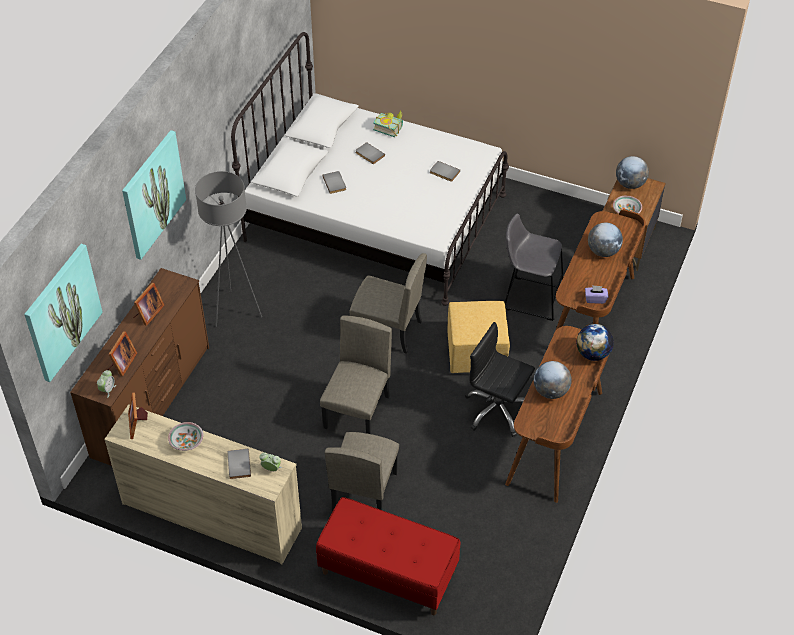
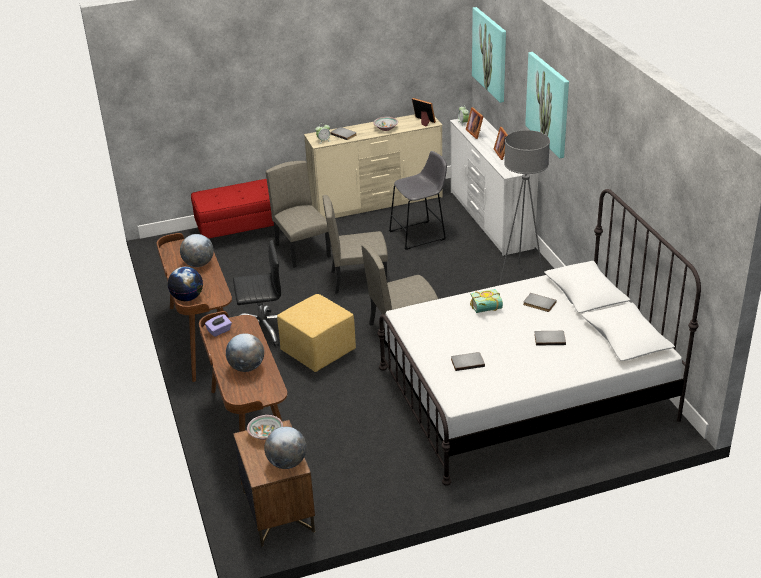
camera: 140 degrees right, 15 degrees down
(152, 401) = (490, 220): brown dresser -> white dresser
(357, 412) = (358, 279): beige chair -> beige chair turned 105 degrees clockwise
(389, 127) = (571, 370): book -> book (487, 309)
(530, 297) = (319, 412): grey stool -> grey stool (420, 235)

